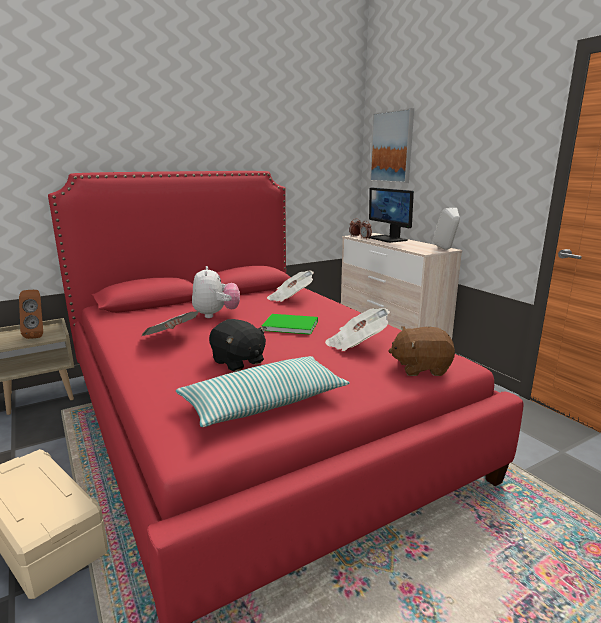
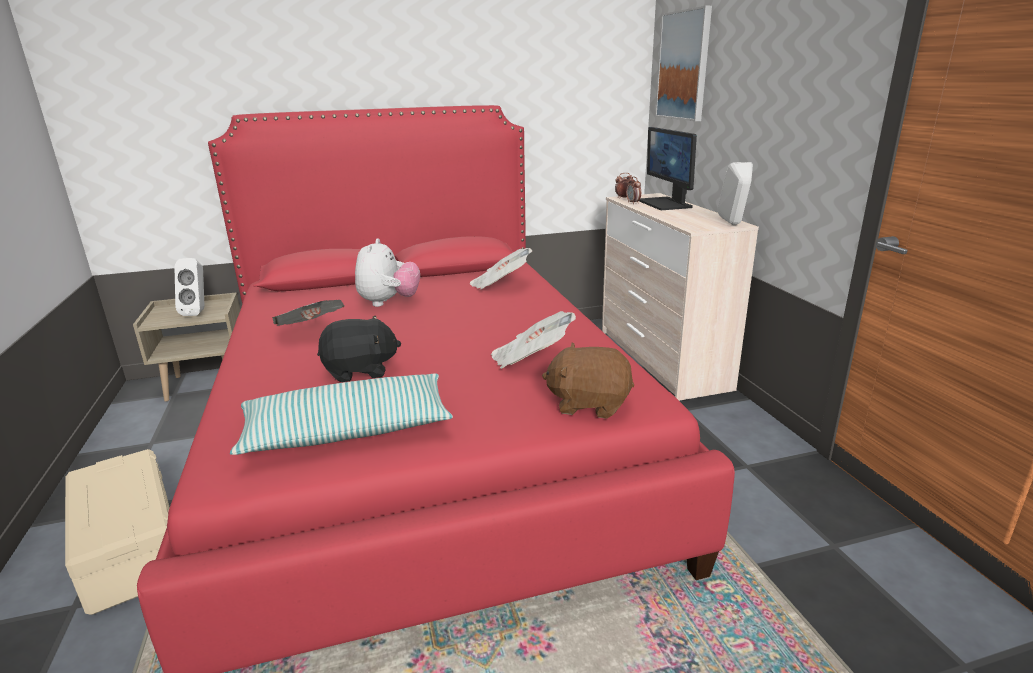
camera: 15 degrees right, 5 degrees up
(37, 335) = (198, 312): brown speaker -> white speaker
(238, 362) = (360, 371): black plush toy -> black plush toy turned 75 degrees counterclockwise
(289, 325) = (465, 324): green book -> none

